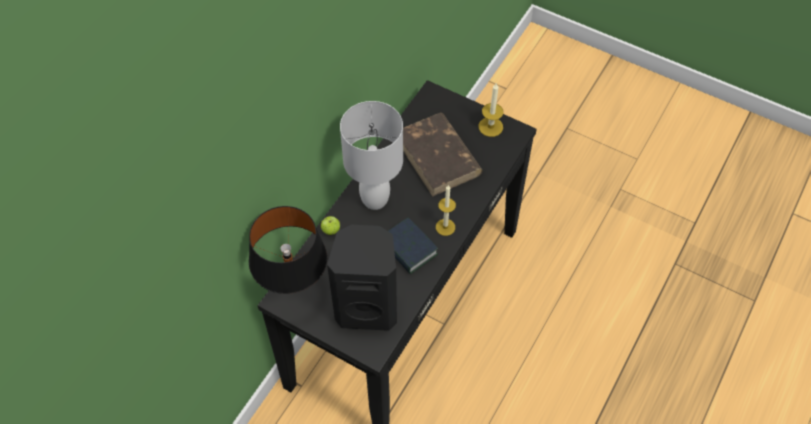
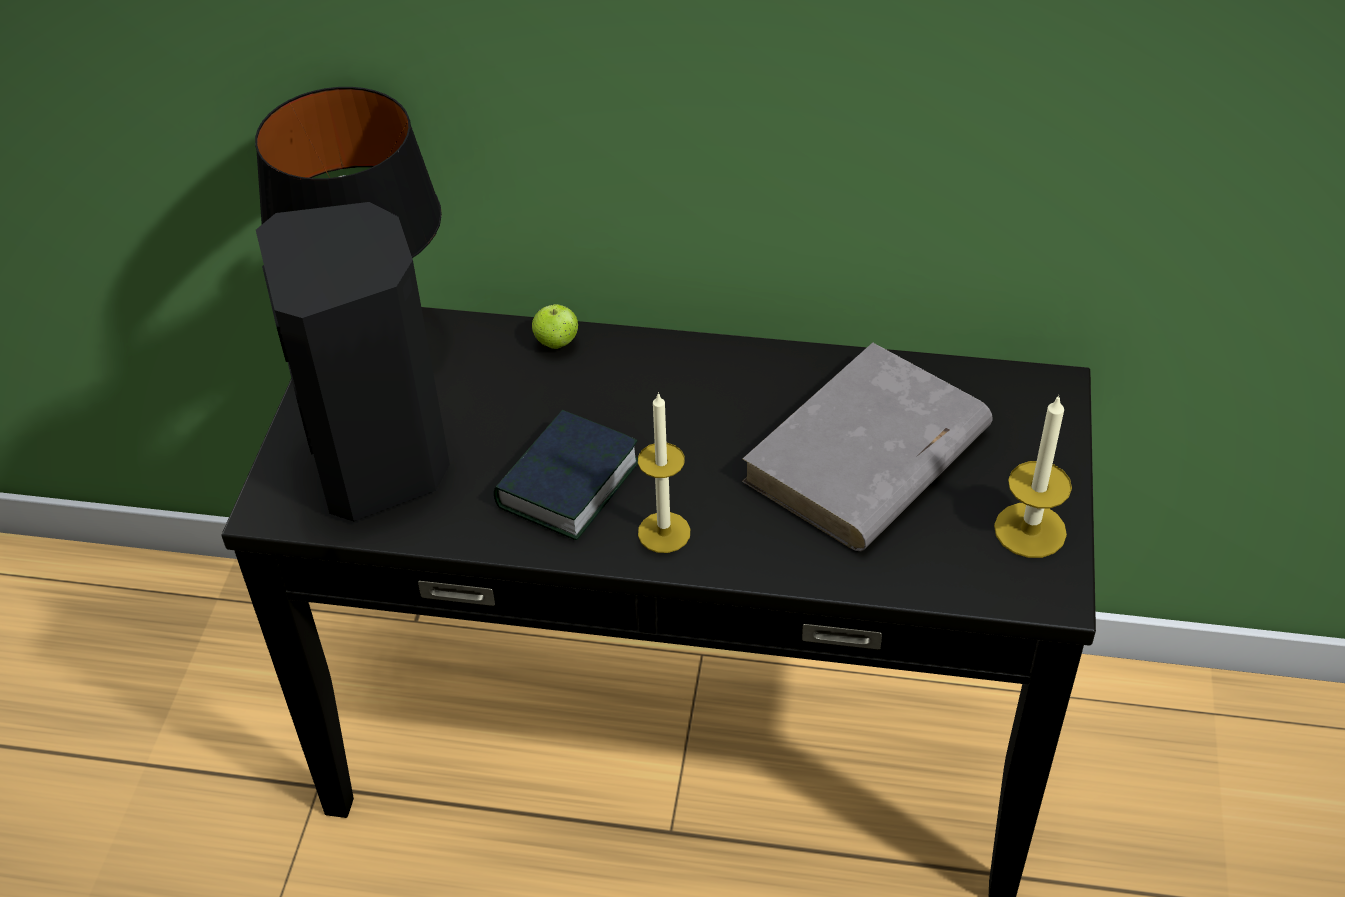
camera: 70 degrees right, 10 degrees down
(375, 200) = (674, 387): white table lamp -> none
(438, 157) = (866, 457): brown book -> grey book

